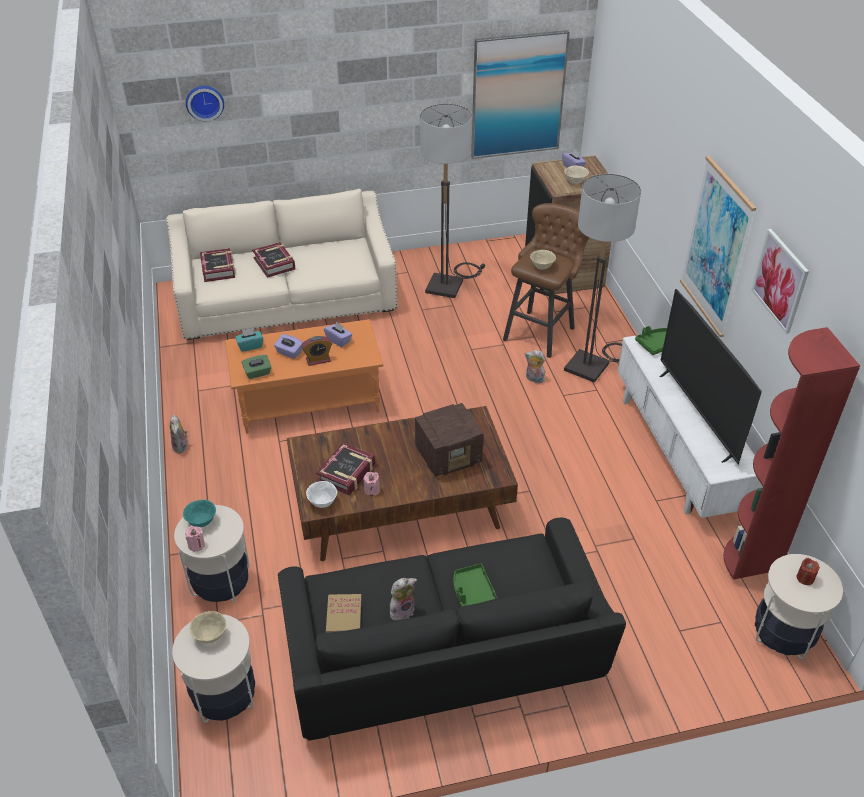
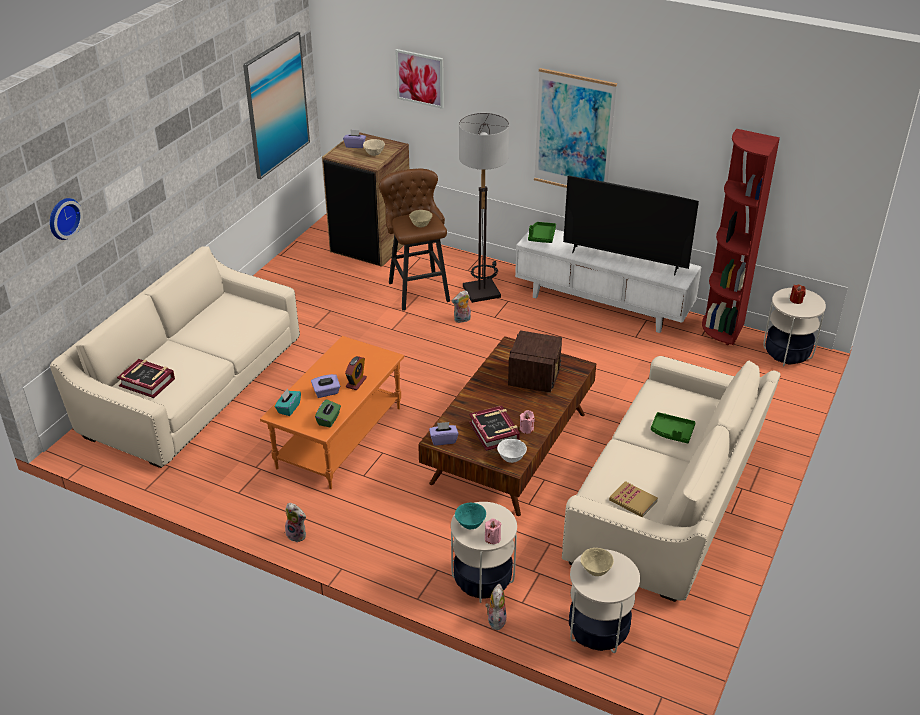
camera: 50 degrees left, 5 degrees down
(274, 263) = (189, 349): book -> none
(338, 340) = (346, 361): purple tissue box -> purple tissue box (443, 440)
(402, 610) = (655, 471): plush toy -> plush toy (495, 619)
(442, 654) = (667, 500): black sofa -> beige sofa
(451, 282) = (303, 297): floor lamp -> none
(780, 280) = (665, 122): picture -> picture (420, 78)

